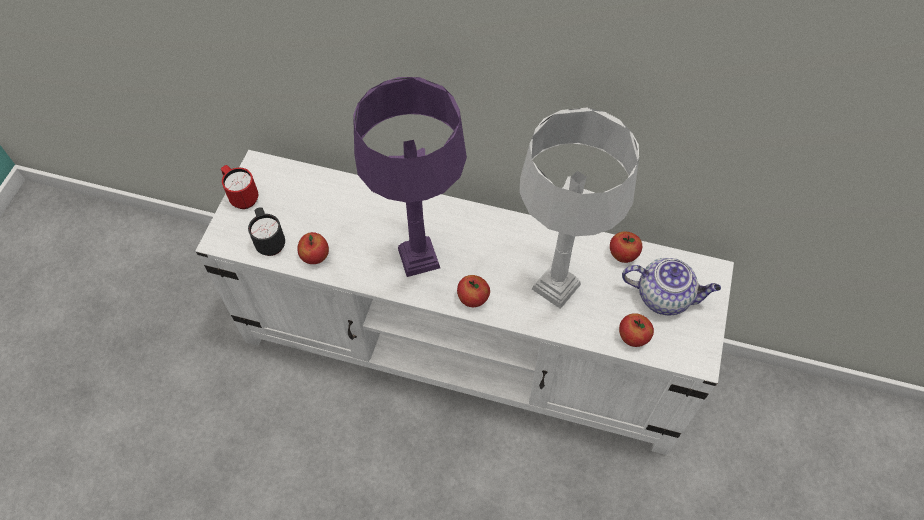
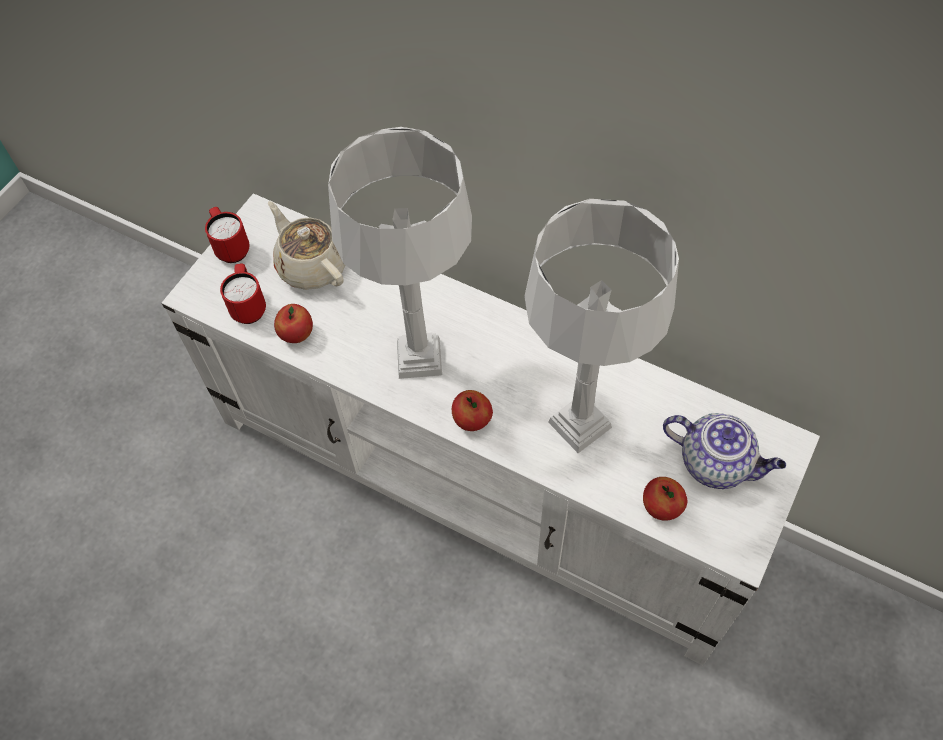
camera: 15 degrees right, 0 degrees up
(270, 241) = (249, 306): black mug -> red mug
(313, 200) = (312, 265): none -> beige teapot
(419, 258) = (420, 358): purple table lamp -> grey table lamp
(623, 255) = (675, 400): apple -> none

